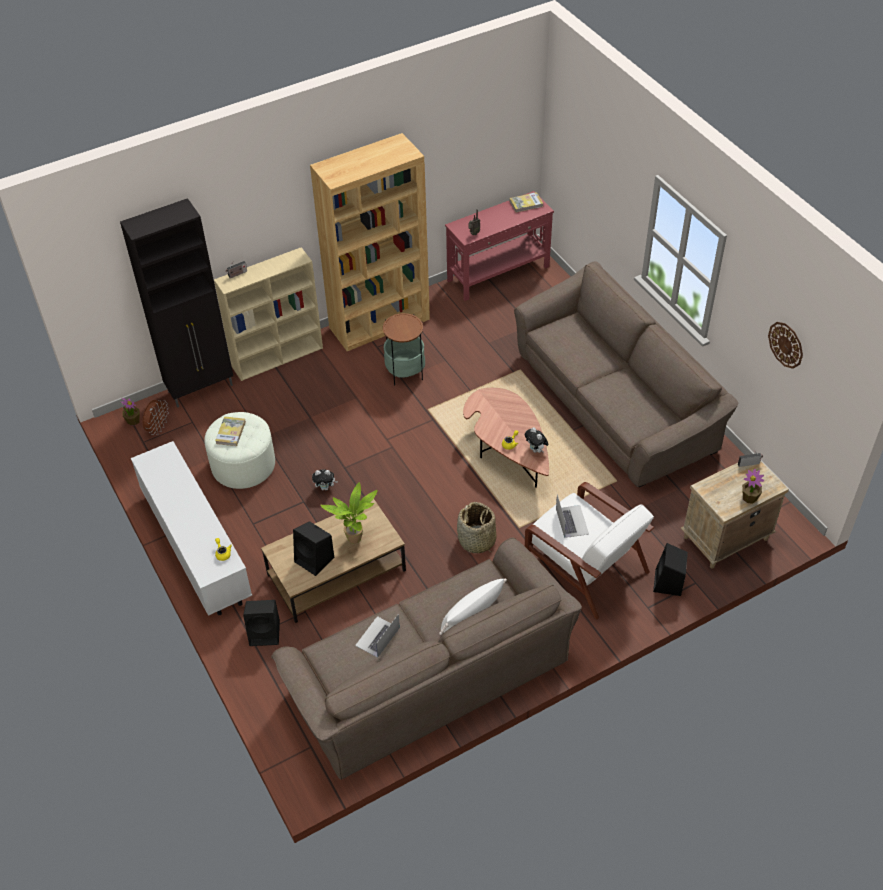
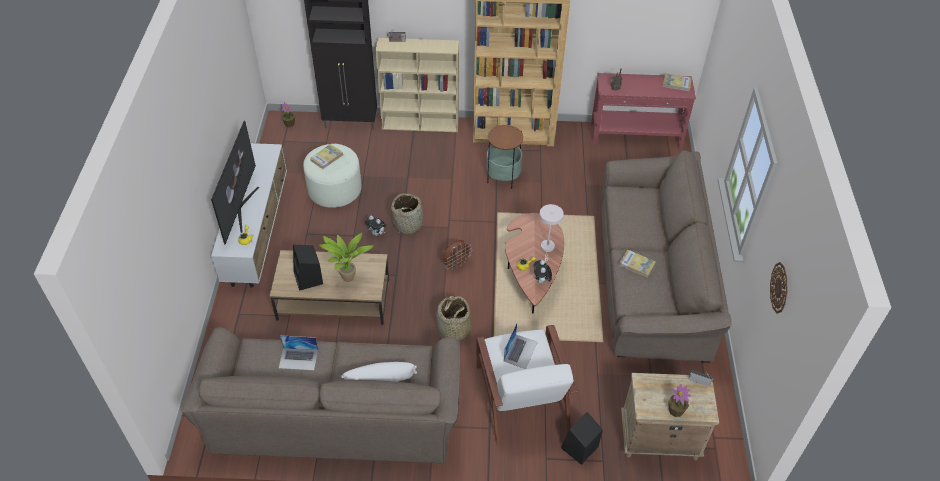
camera: 30 degrees right, 0 degrees up
(157, 428) = (300, 136): brown fan -> brown fan (455, 264)
(188, 526) = (240, 208): none -> television
(265, 633) = (251, 316): black speaker -> none
(349, 463) = (408, 224): none -> basket
(377, 637) = (298, 359): laptop -> laptop turned 150 degrees counterclockwise
(517, 417) = (547, 248): none -> white table lamp
(611, 392) = (636, 264): none -> book

